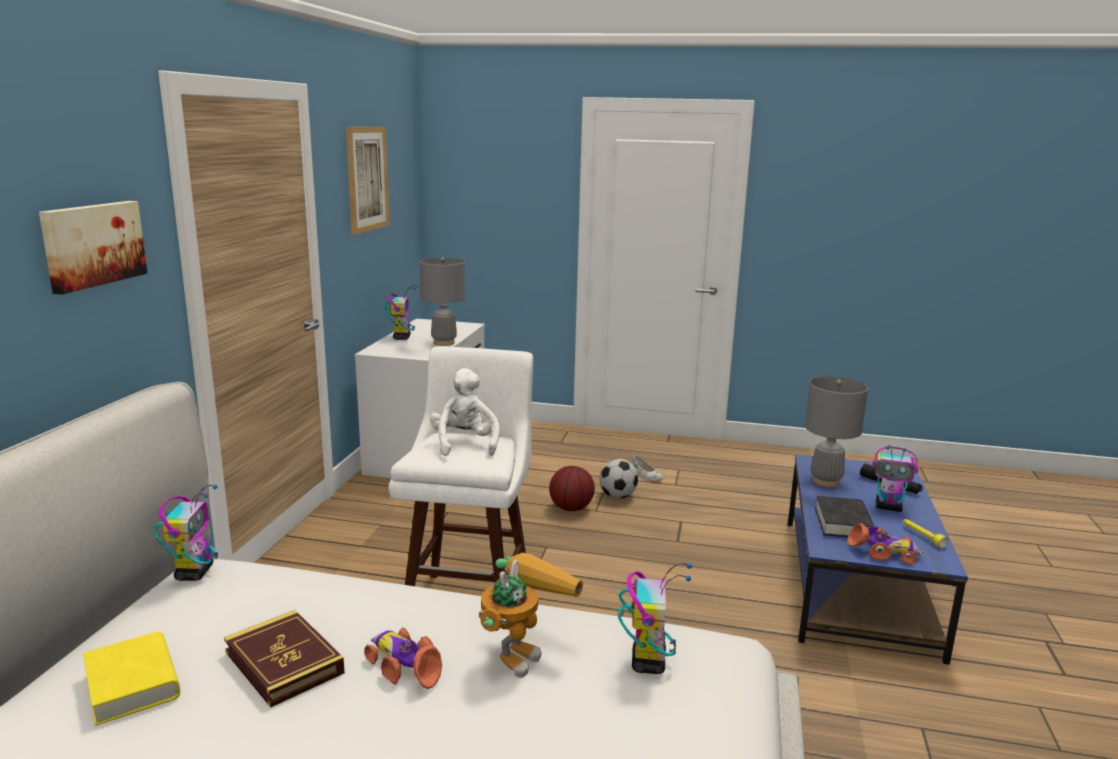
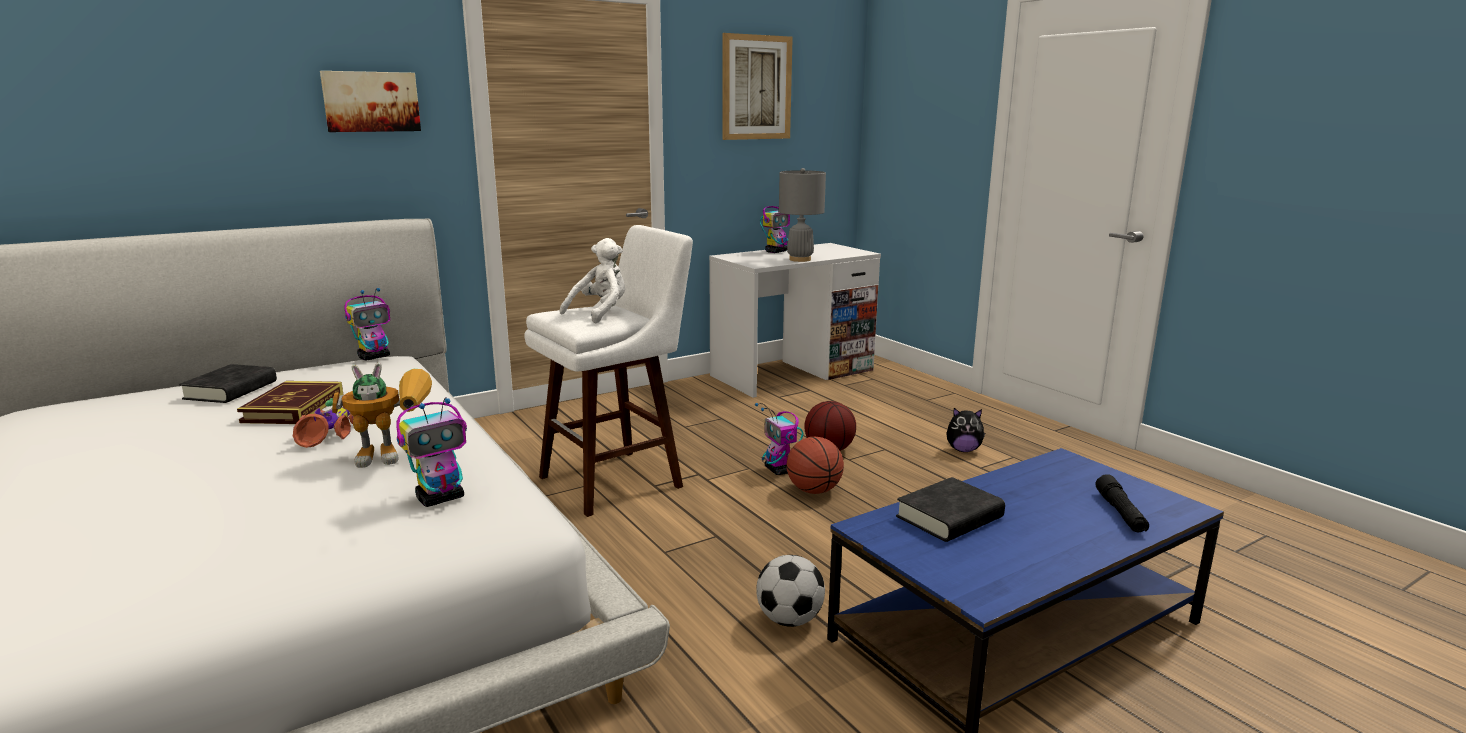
camera: 45 degrees right, 0 degrees up
(132, 684) = (231, 390): yellow book -> black book
(617, 496) = (895, 456): football -> football (790, 619)
(618, 545) = (814, 491): none -> basketball
(646, 475) = (963, 450): white shoe -> plush toy
(826, 481) = (1032, 480): grey table lamp -> none
(884, 552) = (929, 558): toy car -> none
(889, 507) = (1056, 529): toy robot -> toy robot (779, 470)
(922, 537) = (1025, 568): yellow flashlight -> none

